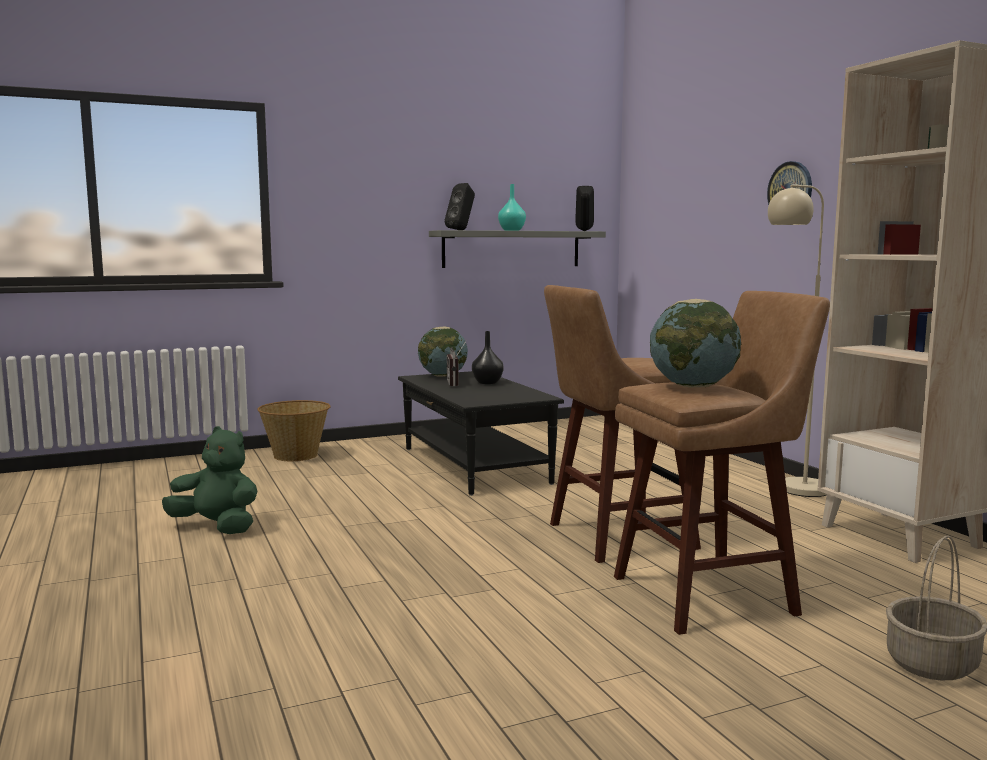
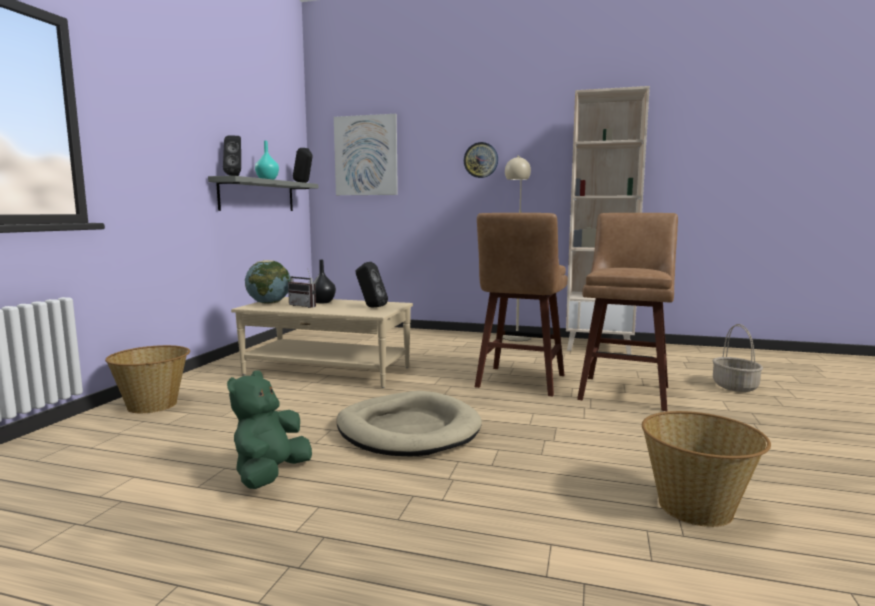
camera: 50 degrees left, 0 degrees up
(217, 527) = (270, 476): green plush toy -> green plush toy turned 45 degrees counterclockwise
(362, 705) = (697, 508): none -> basket
(376, 535) = (408, 430): none -> beige dog bed
(475, 466) = (328, 371): black coffee table -> beige coffee table
(501, 395) = (370, 307): none -> black speaker
(669, 190) = (365, 155): none -> picture
(693, 387) = (630, 268): globe -> none

